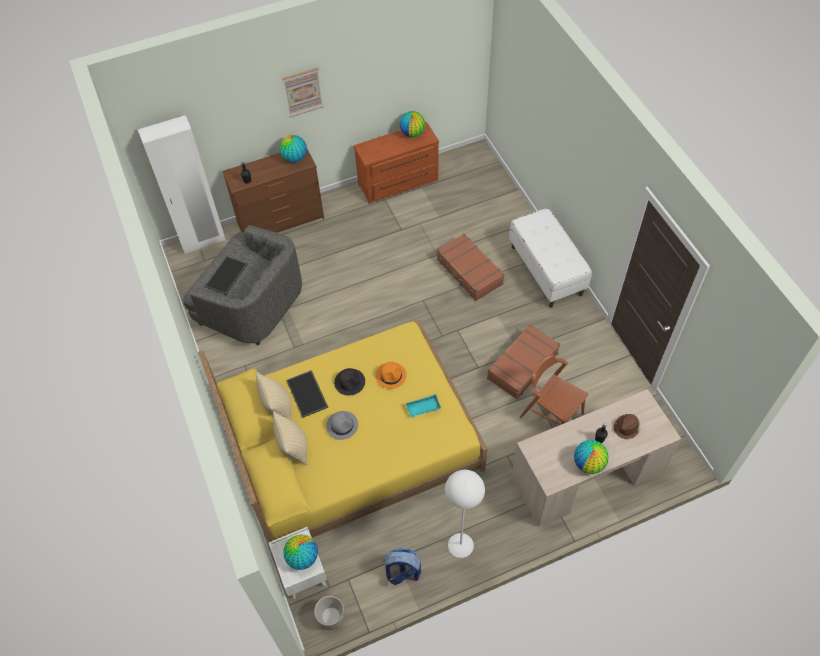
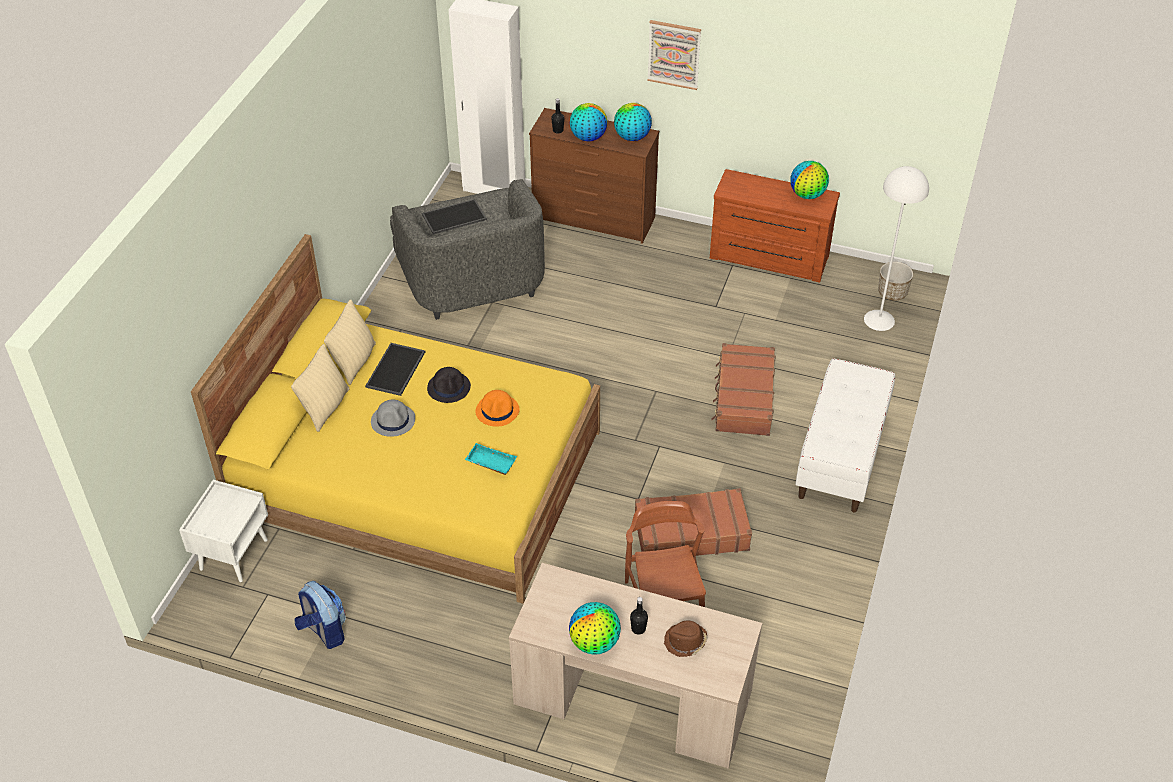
camera: 40 degrees right, 10 degrees down
(302, 557) = (227, 517): globe -> globe (588, 137)
(331, 617) = (213, 614): planter -> planter (892, 292)
(461, 545) = (411, 654): white floor lamp -> white floor lamp (879, 320)

